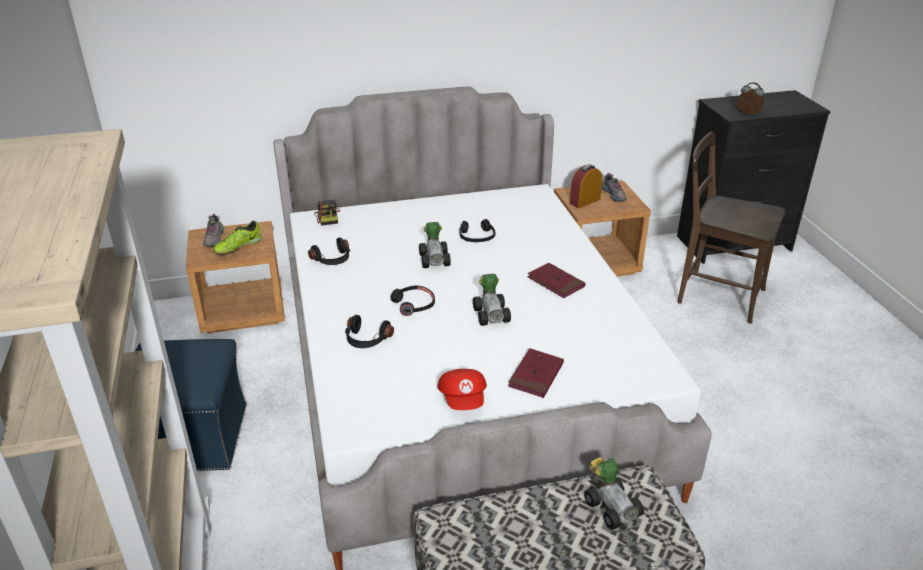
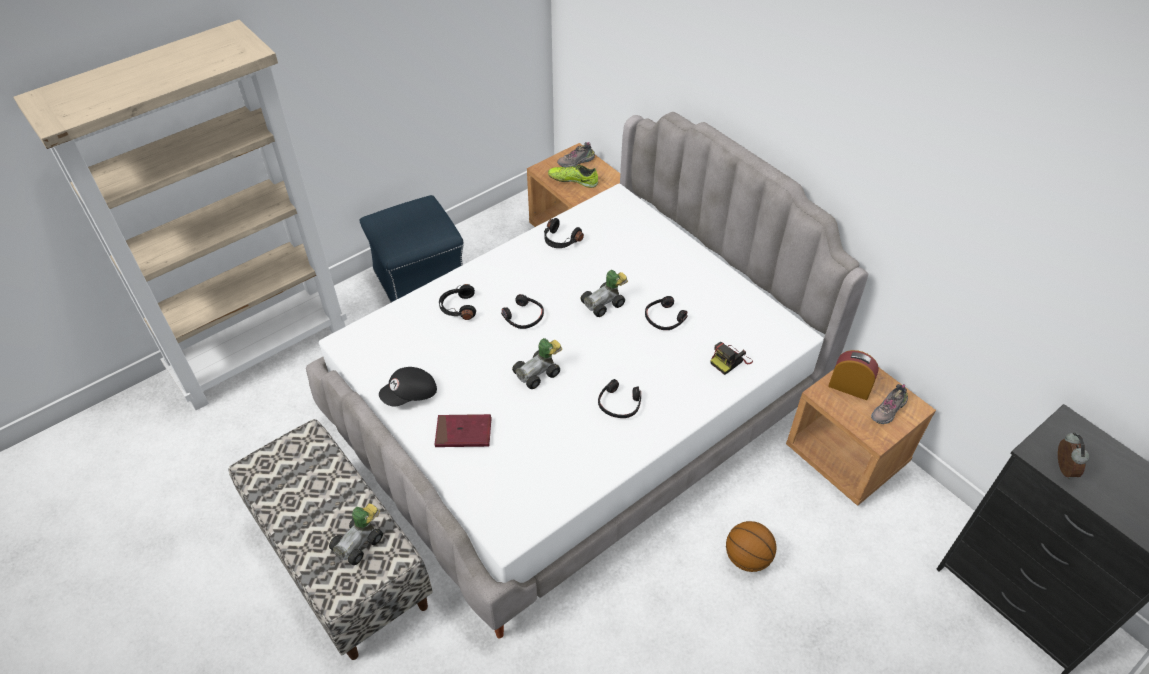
camera: 65 degrees right, 15 degrees up
(328, 217) = (627, 208): camera -> camera (730, 360)
(463, 399) = (410, 395): red cap -> black cap
(556, 282) = (619, 404): red book -> black headphones
(661, 336) = (747, 558): none -> basketball
(715, 294) = (873, 598): brown chair -> none

